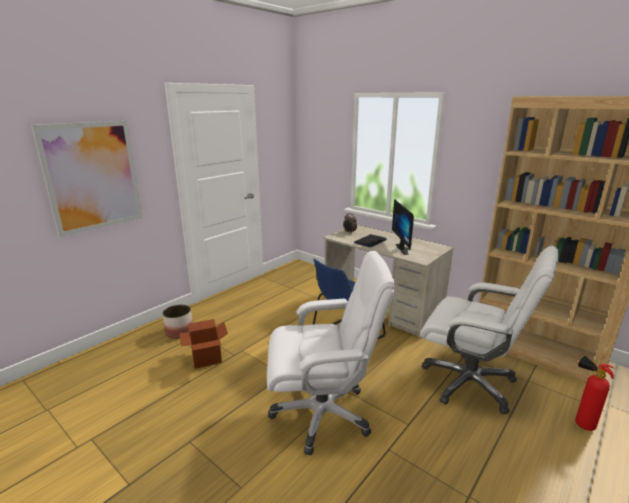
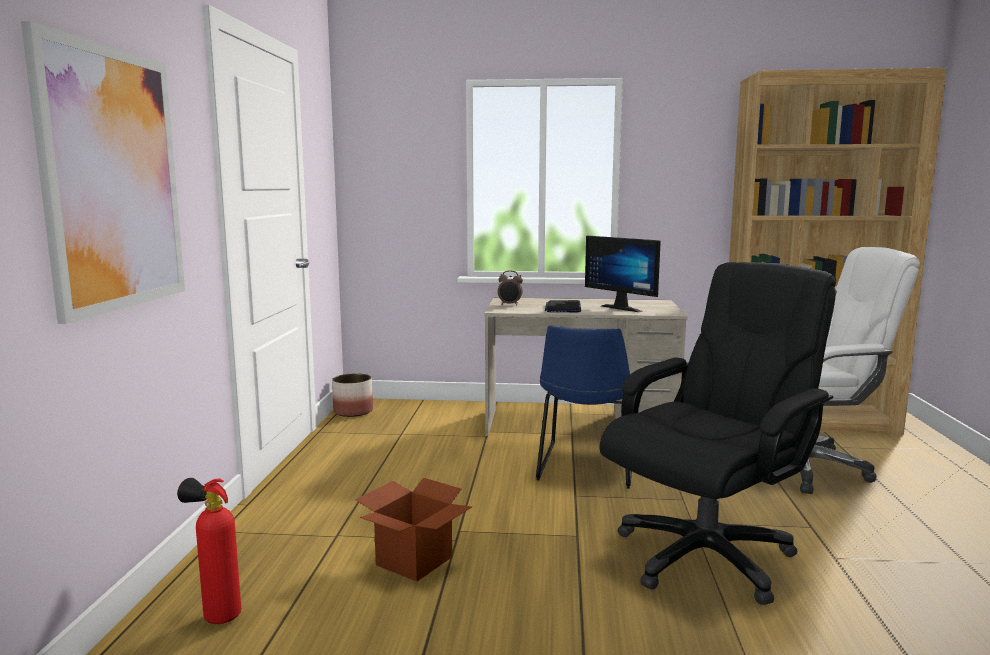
camera: 35 degrees left, 10 degrees down
(179, 332) = (290, 545): planter -> planter (353, 411)
(323, 413) = (705, 556): white office chair -> black office chair
(580, 423) = (935, 466): fire extinguisher -> fire extinguisher (217, 615)

